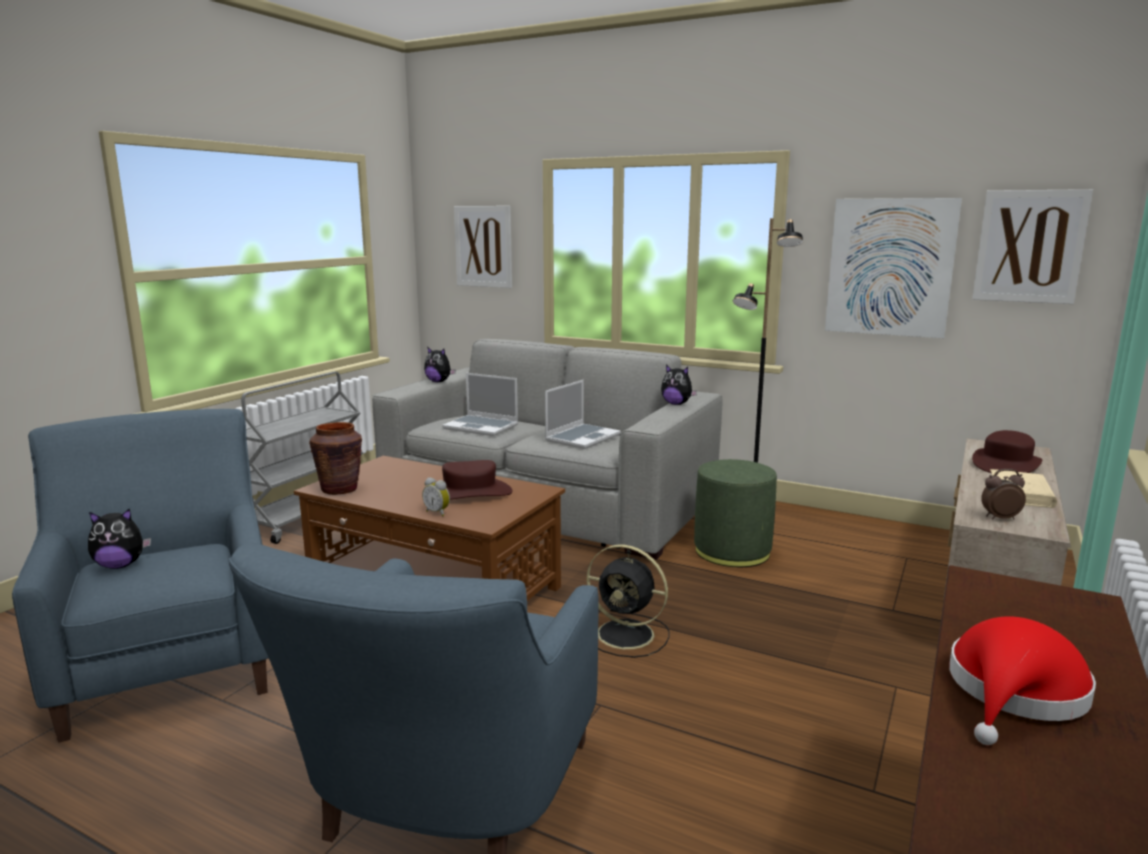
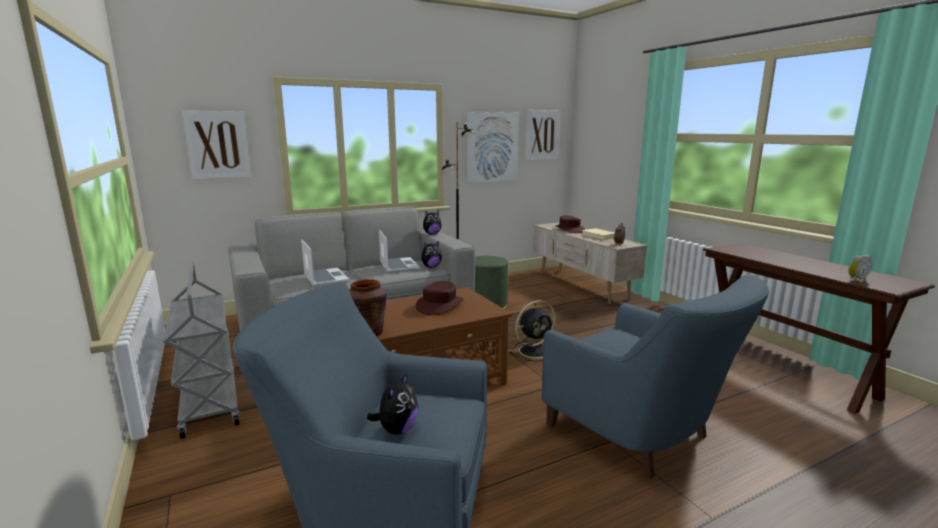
camera: 55 degrees left, 0 degrees up
(438, 512) = (459, 317): alarm clock -> alarm clock (855, 280)
(439, 382) = (252, 256): plush toy -> plush toy (431, 267)
(482, 427) = (325, 278): laptop -> laptop turned 90 degrees counterclockwise
(1014, 692) = (800, 264): red hat -> none

